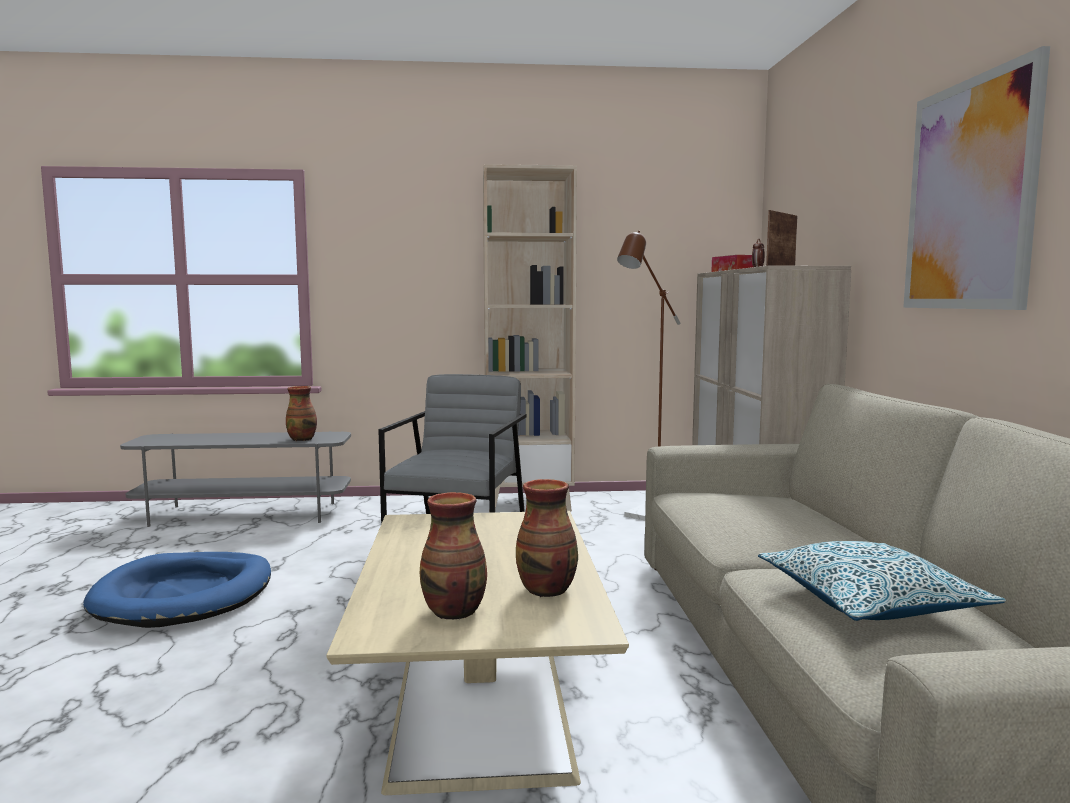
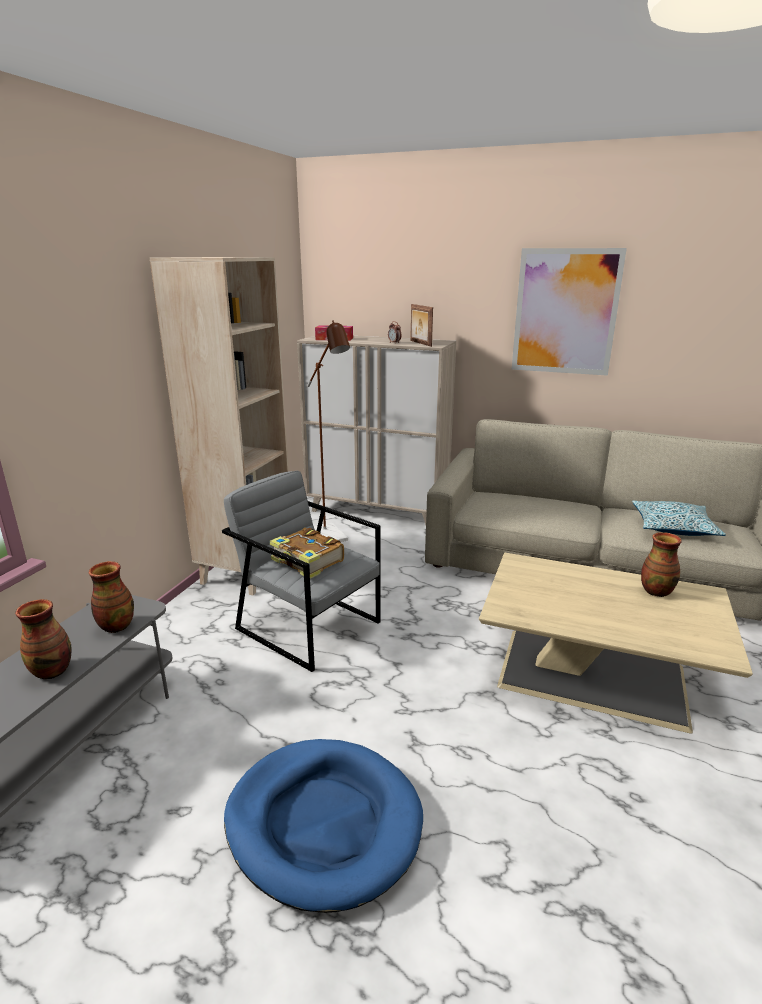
camera: 65 degrees left, 15 degrees up
(440, 454) = (307, 562): none -> book
(455, 612) = (689, 623): vase -> vase (53, 670)

